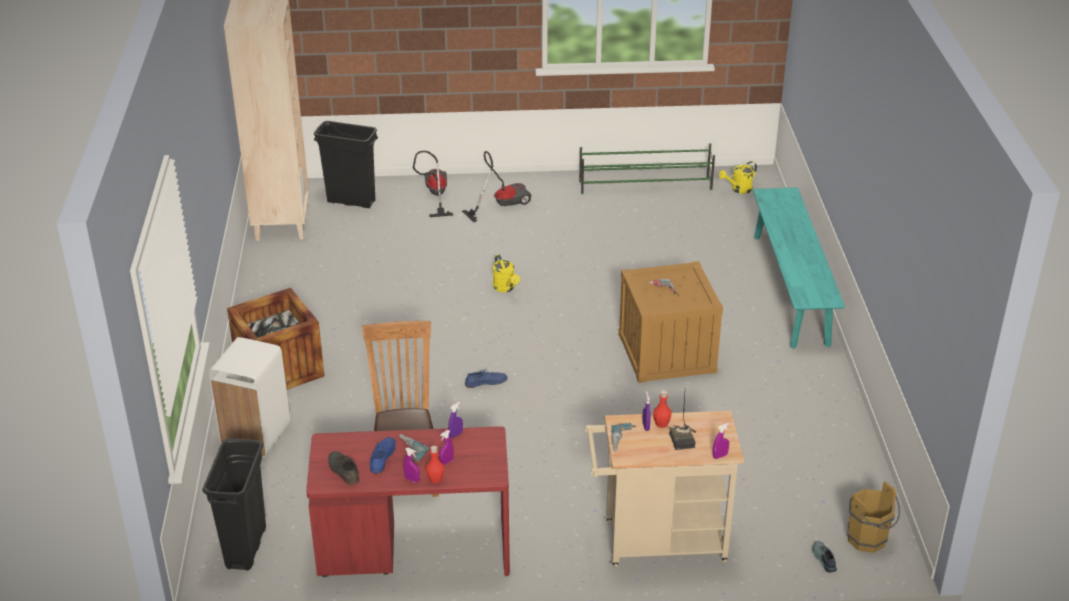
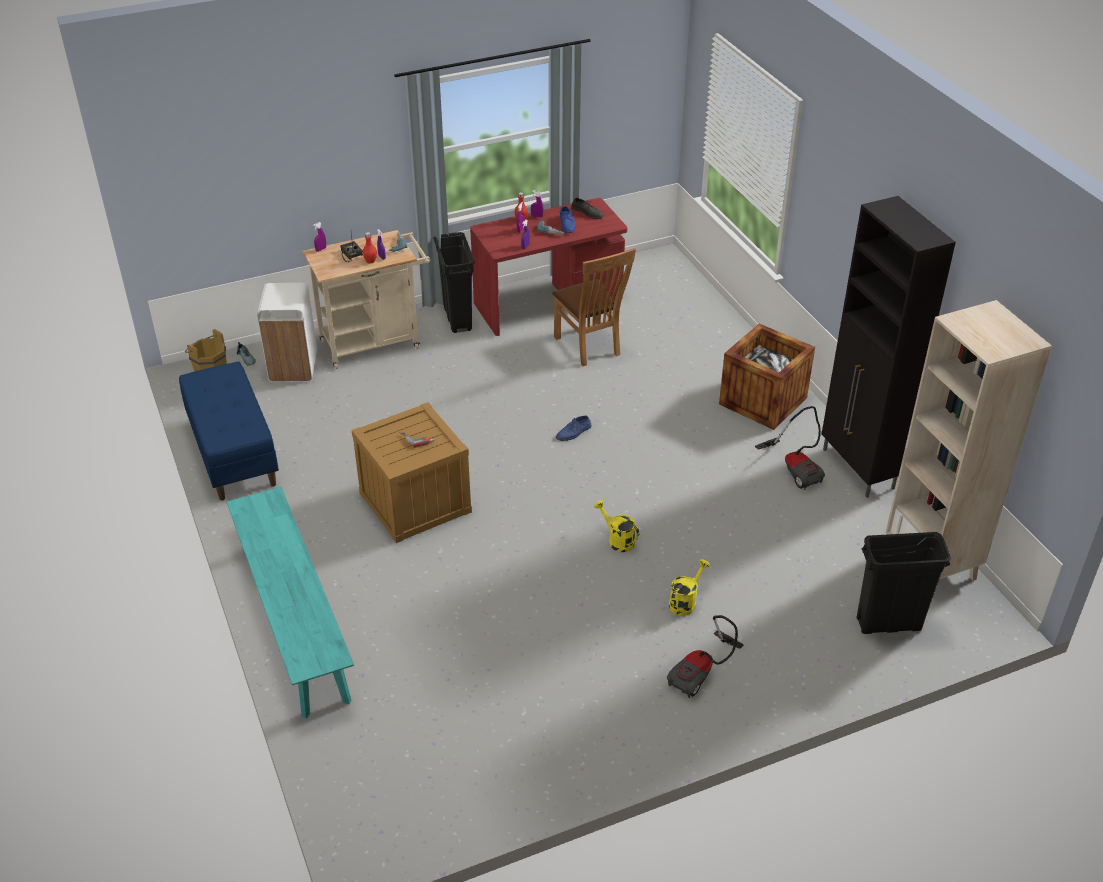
camera: 160 degrees right, 5 degrees up
(246, 547) = (663, 280): black trash can -> black trash can (458, 319)
(255, 436) = (727, 346): white trash can -> white trash can (294, 367)
(260, 294) = (858, 469): none -> black cabinet
(435, 195) = (797, 665): vacuum cleaner -> vacuum cleaner (796, 468)
(646, 185) = (527, 770): green shoe rack -> none
(738, 189) = (389, 801): yellow watering can -> yellow watering can (685, 602)
(841, 440) = (232, 453): none -> blue bench

